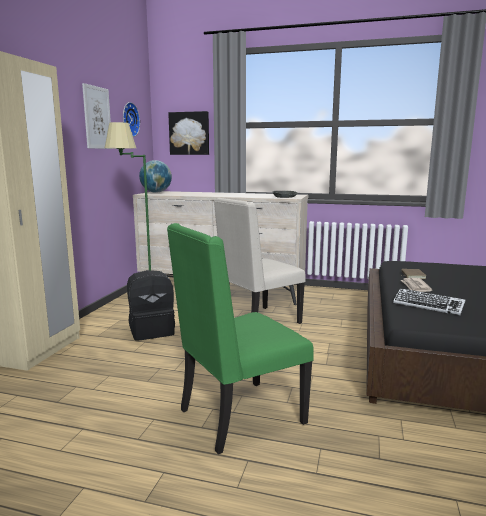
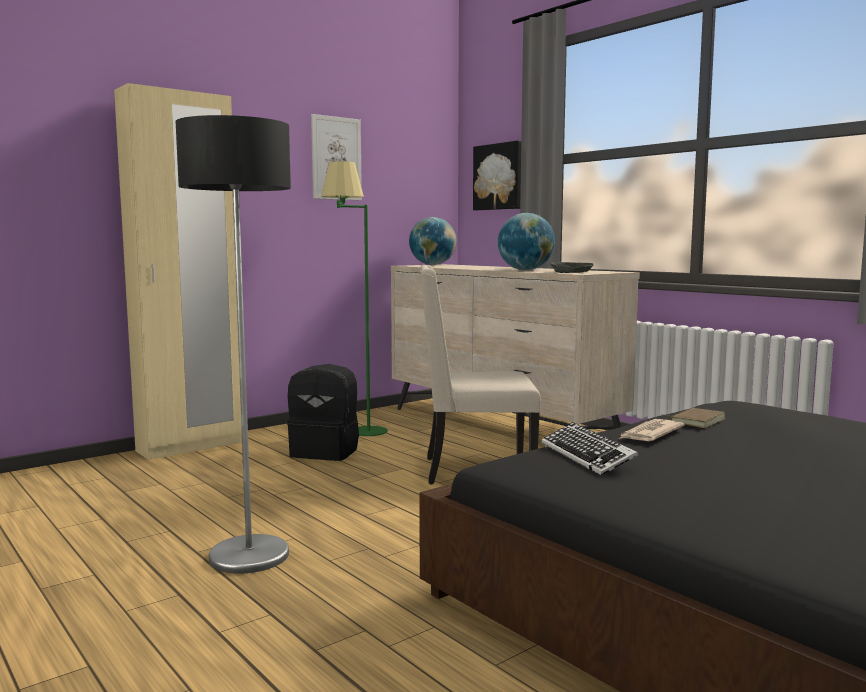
camera: 35 degrees right, 5 degrees down
(129, 119) = (403, 160): wall clock -> none
(238, 417) = (248, 555): green chair -> floor lamp
(246, 196) = (525, 270): none -> globe

